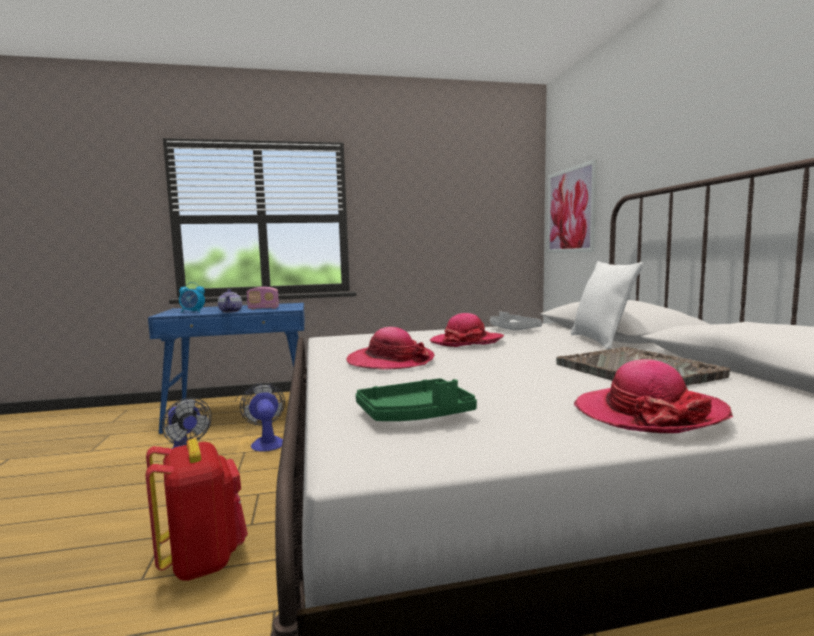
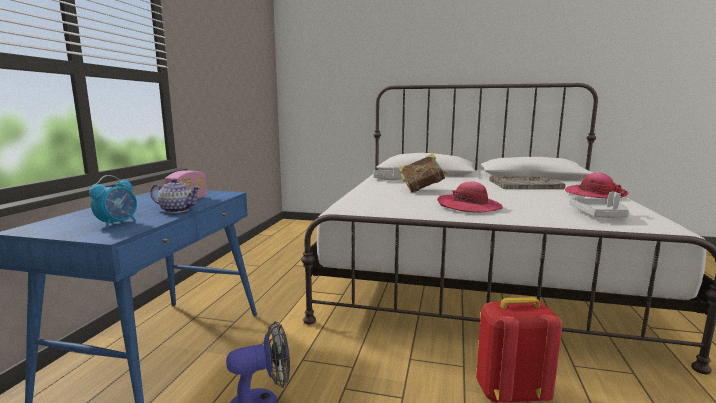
camera: 65 degrees left, 5 degrees up
(266, 442) = (290, 344): fan -> none
(415, 415) = (599, 215): green tray -> grey tray
(466, 342) = (421, 190): hat -> book
(570, 210) = (317, 89): picture -> none
(600, 341) = (451, 177): white pillow -> none

